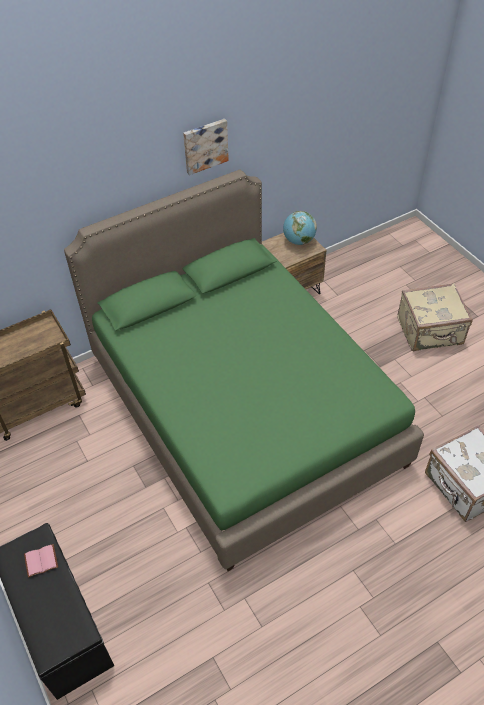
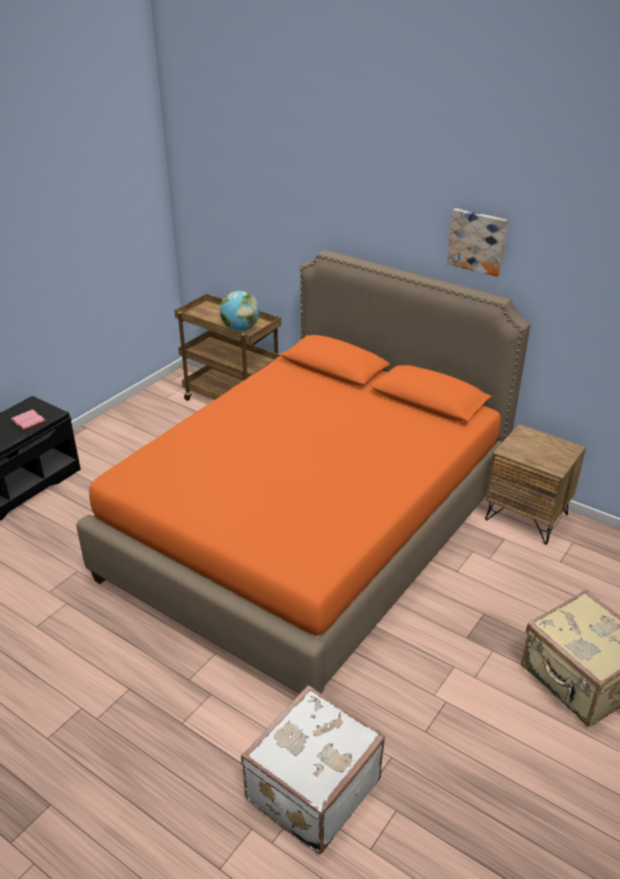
camera: 65 degrees right, 15 degrees down
(243, 409) = (310, 531): green bed -> orange bed
(299, 241) = (553, 452): globe -> globe (240, 329)

